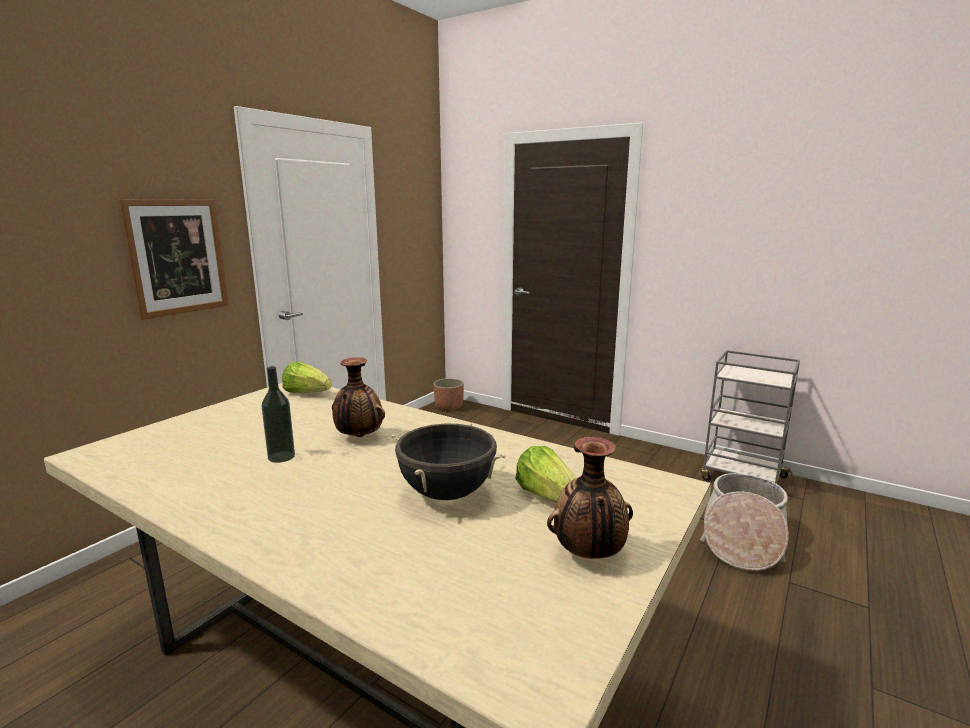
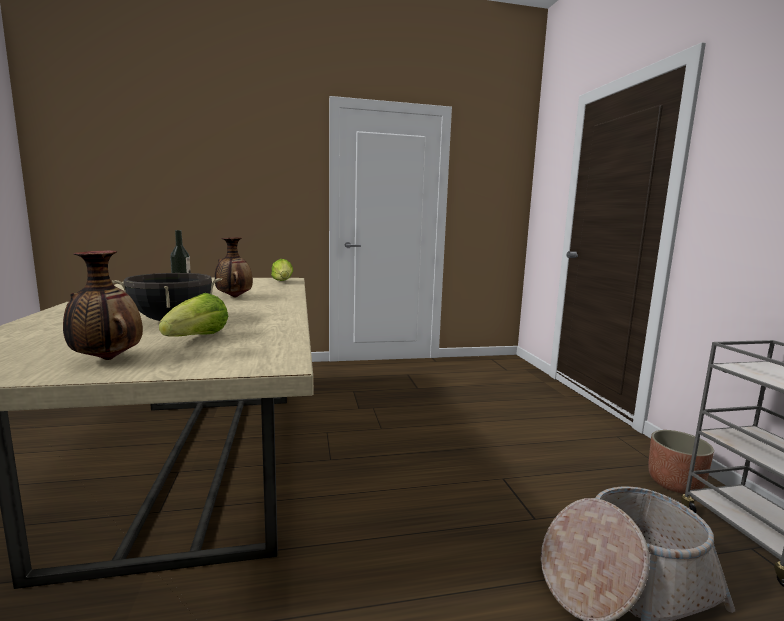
camera: 45 degrees right, 5 degrees down
(177, 257) = (274, 193): picture -> none
(449, 407) = (503, 362): planter -> planter (674, 483)

